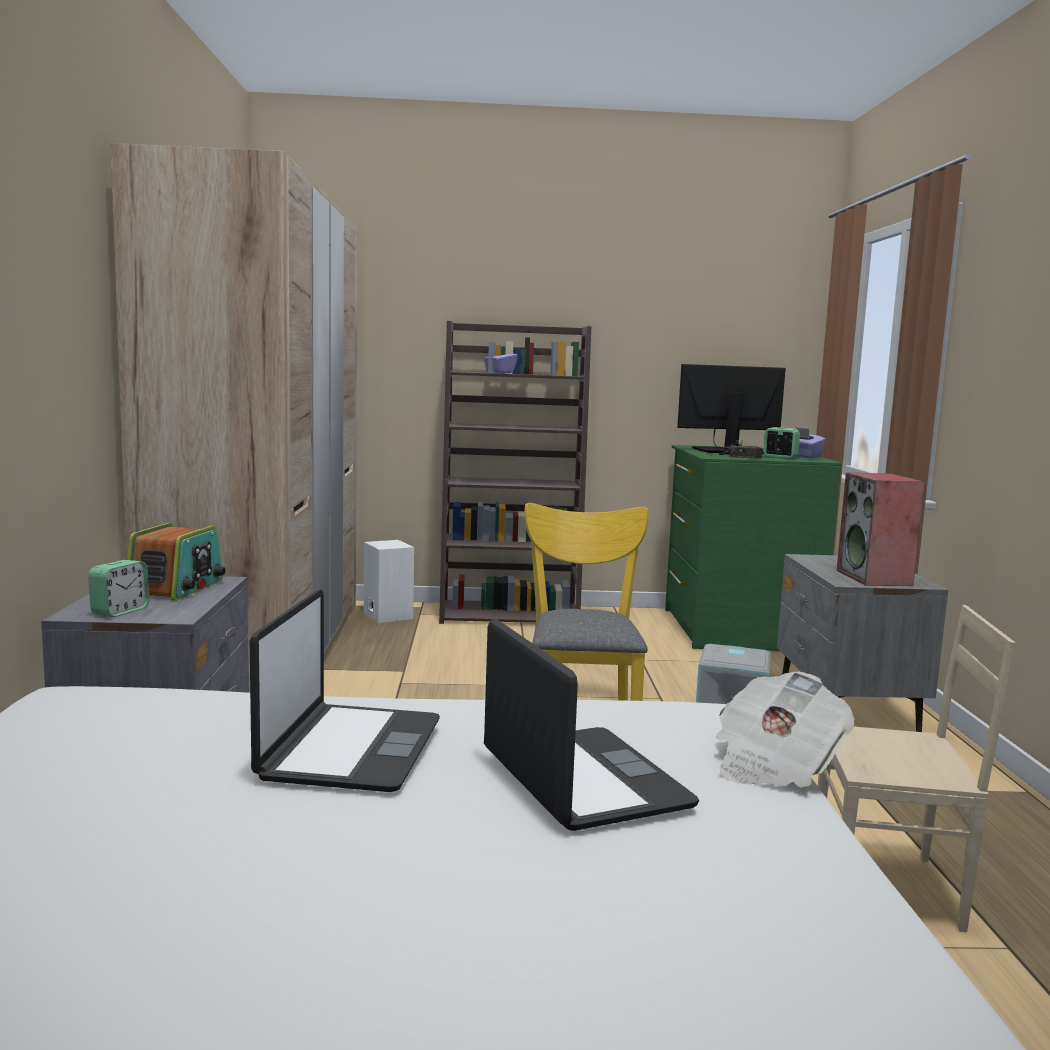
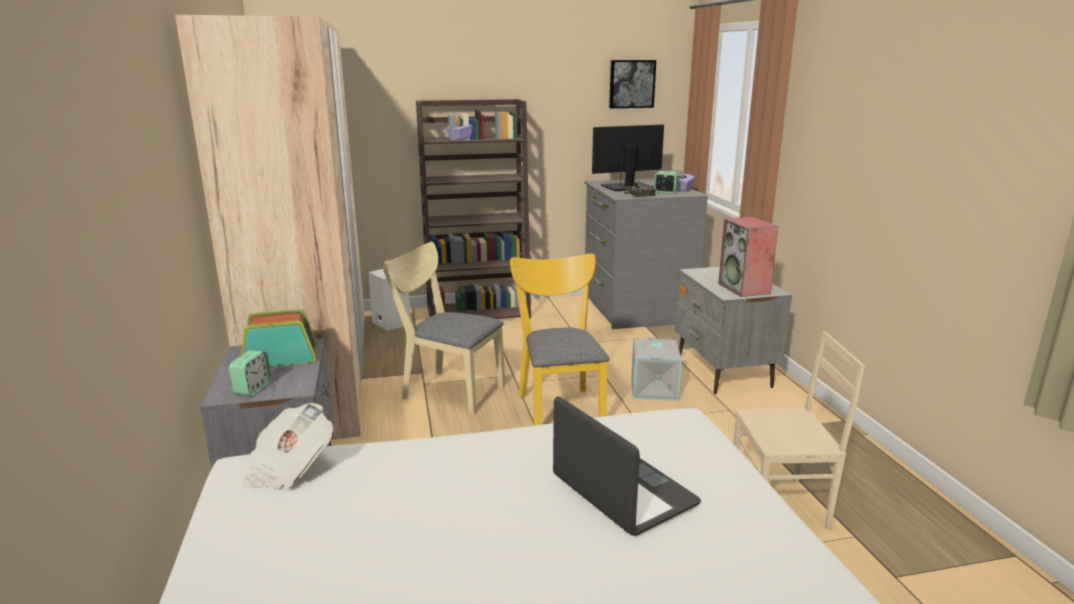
camera: 10 degrees left, 10 degrees up
(177, 588) = (280, 358): radio -> radio turned 105 degrees counterclockwise
(350, 749) = (466, 488): laptop -> none
(429, 693) = (447, 390): none -> beige chair
(736, 629) = (635, 309): green dresser -> grey dresser
(744, 316) = (631, 84): none -> picture
(774, 764) = (730, 459): newspaper -> newspaper (288, 468)

